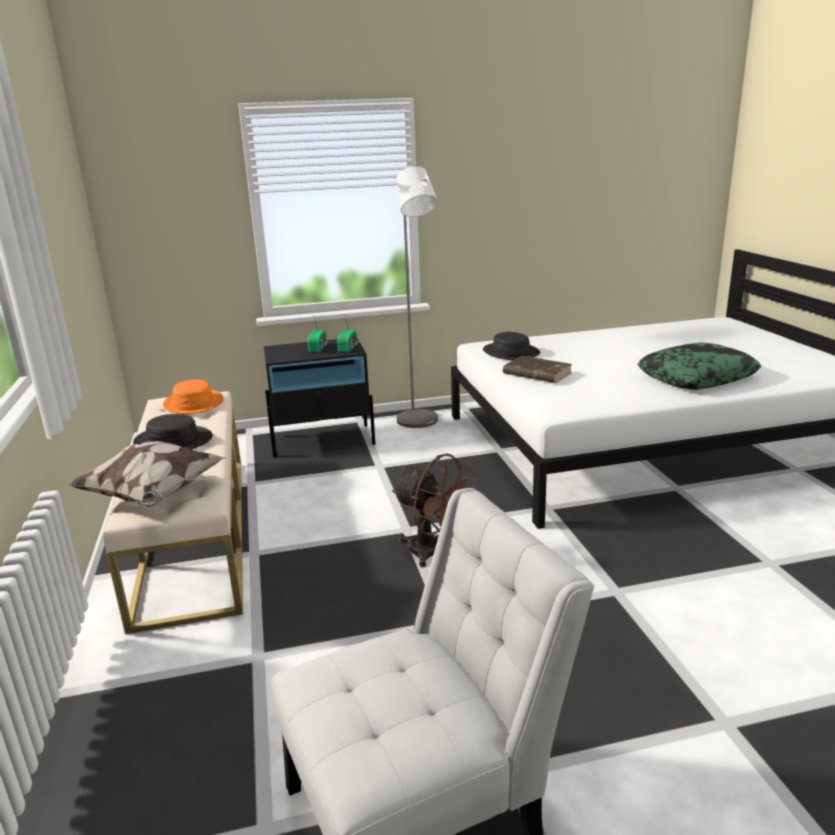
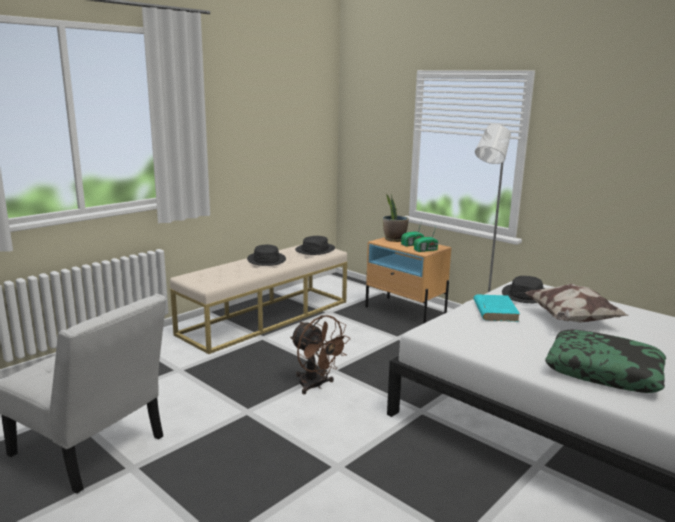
camera: 55 degrees right, 5 degrees down
(153, 495) = (208, 274): pillow -> pillow (570, 320)
(193, 403) = (315, 250): orange hat -> black hat
(285, 351) = (394, 239): none -> potted plant
(323, 440) = (405, 311): black nightstand -> beige nightstand
(433, 552) = (316, 386): brown fan -> brown fan turned 45 degrees counterclockwise
(536, 373) = (495, 311): brown book -> turquoise book

